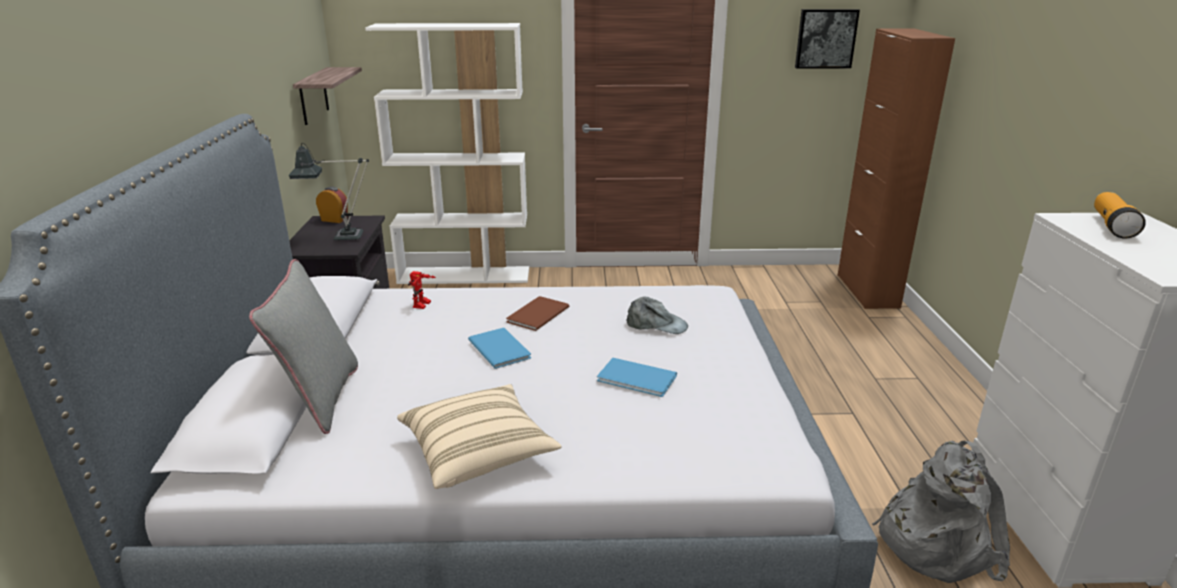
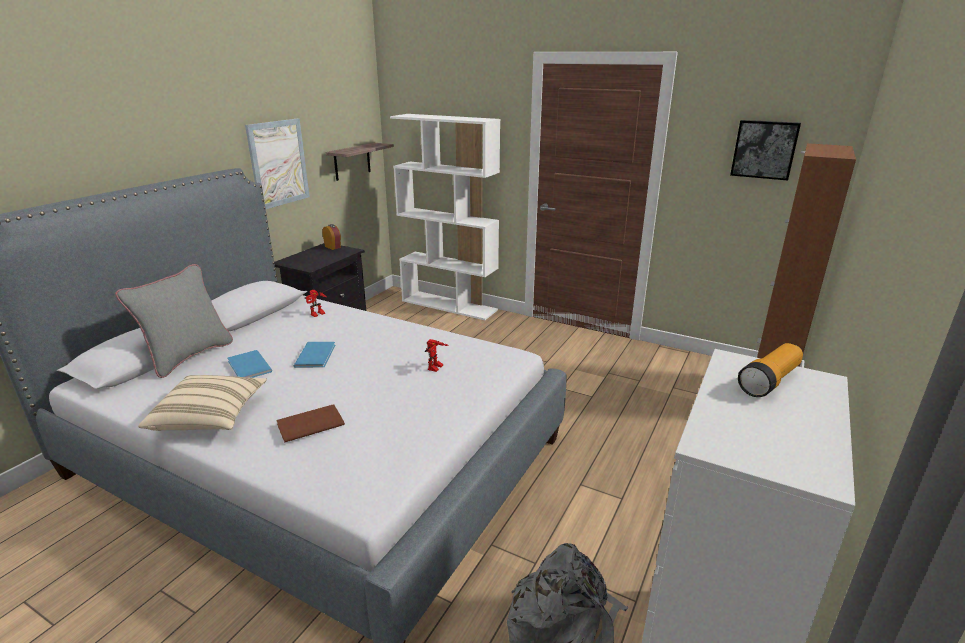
camera: 30 degrees right, 0 degrees up
(258, 104) = (278, 163): none -> picture
(341, 237) = (319, 259): table lamp -> none
(535, 315) = (370, 339): brown book -> brown book (308, 424)
(638, 379) = (361, 403): blue book -> blue book (248, 367)
(656, 324) = (436, 368): grey cap -> toy robot

